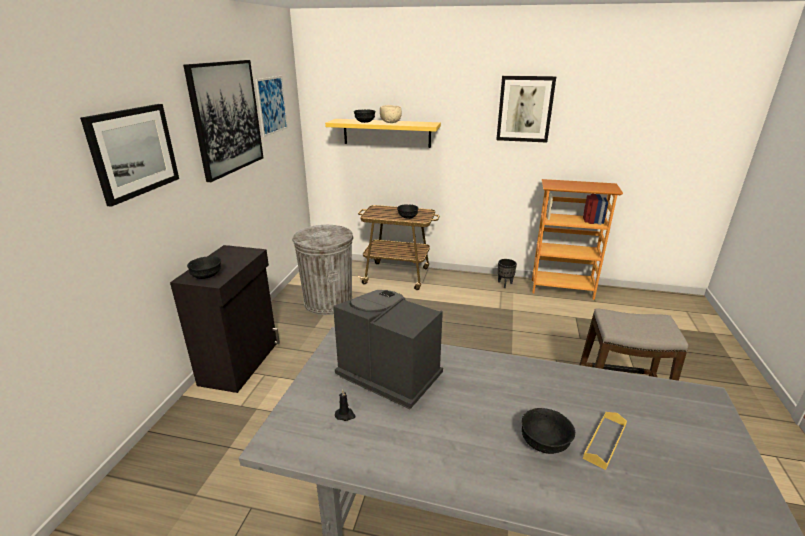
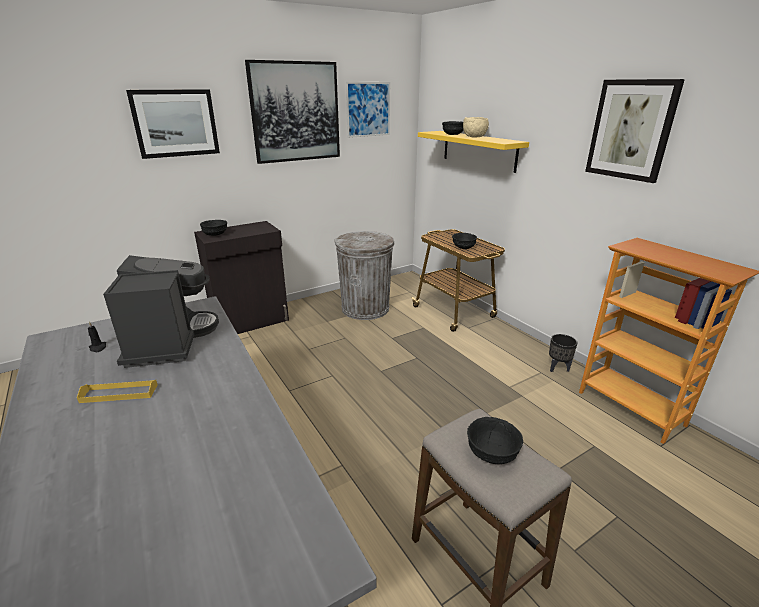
camera: 45 degrees right, 0 degrees up
(543, 443) = (119, 453): black bowl -> black bowl (491, 454)
(605, 441) = (149, 494): yellow tray -> yellow tray (119, 393)

